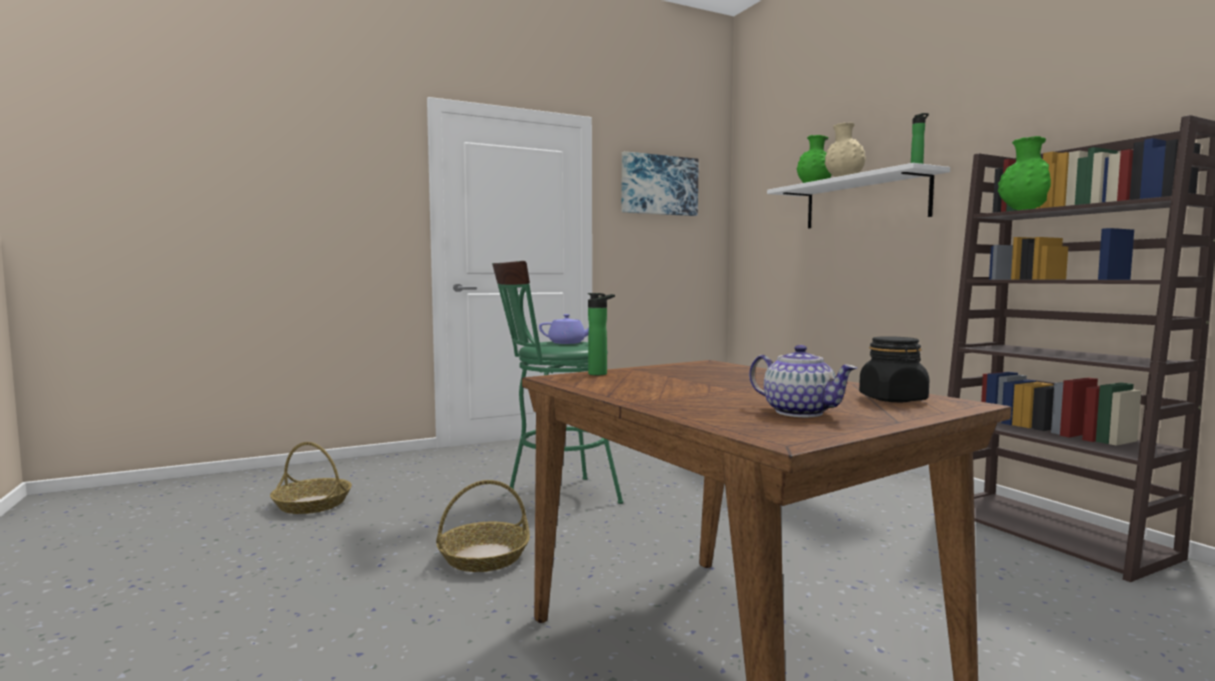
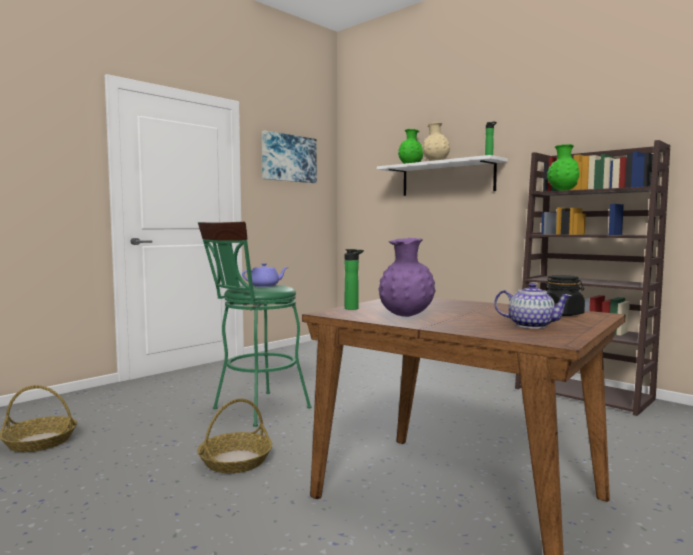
camera: 20 degrees left, 0 degrees up
(644, 387) = (406, 316): none -> purple vase

